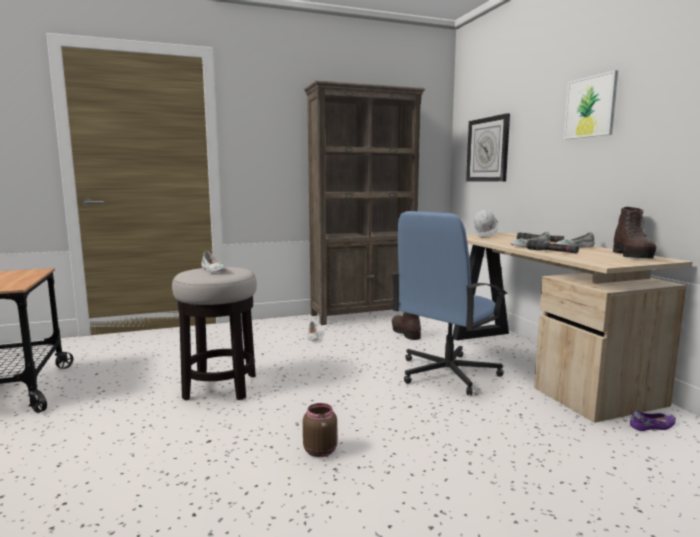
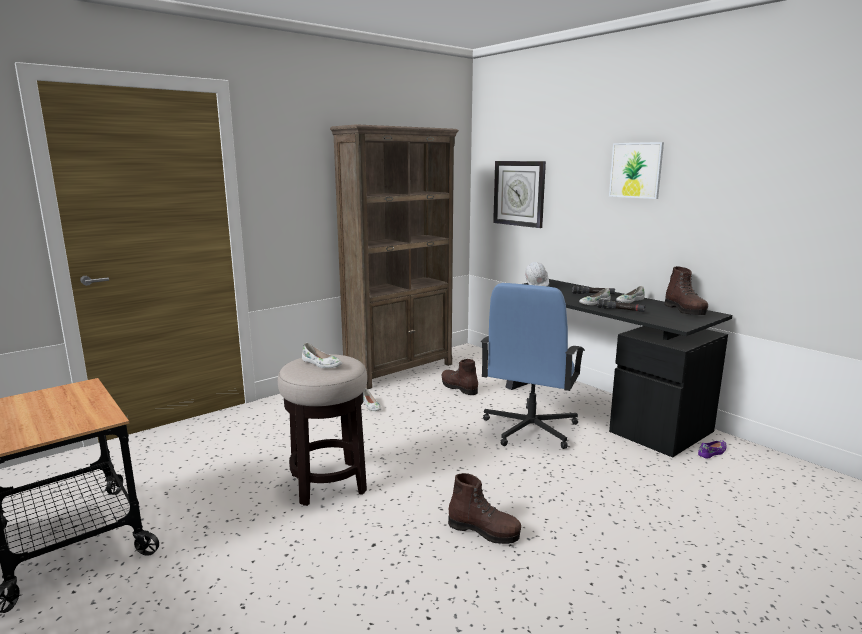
camera: 20 degrees left, 5 degrees up
(320, 450) = (484, 530): brown jar -> brown boot
(537, 364) = (596, 406): beige desk -> black desk

